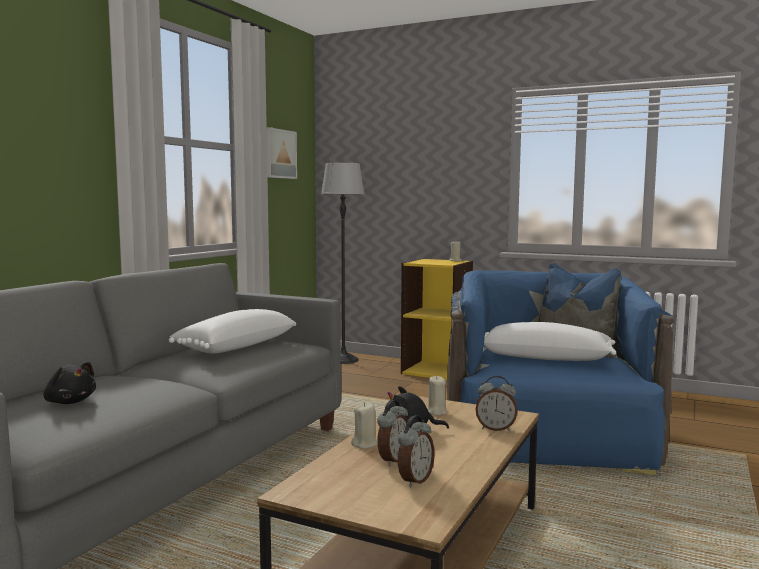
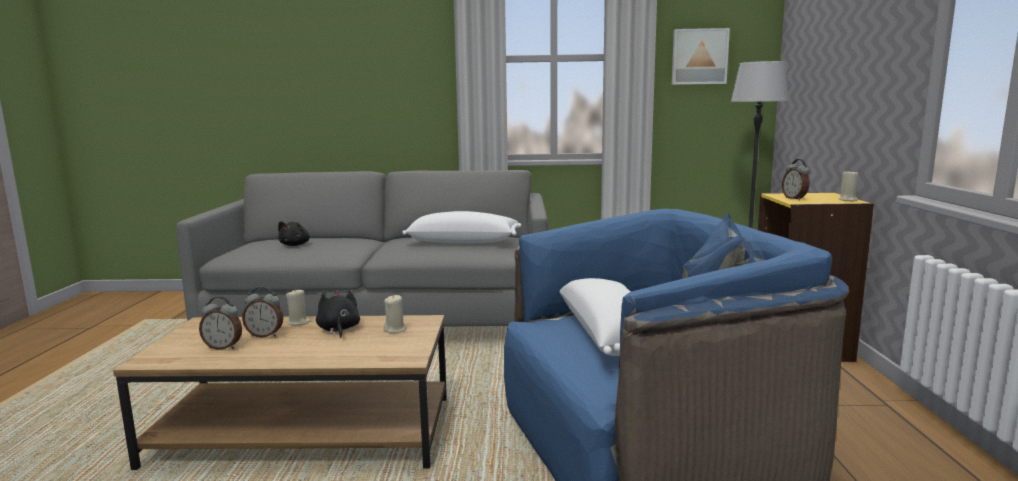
camera: 65 degrees right, 5 degrees up
(495, 429) = (360, 356): alarm clock -> alarm clock (795, 199)

